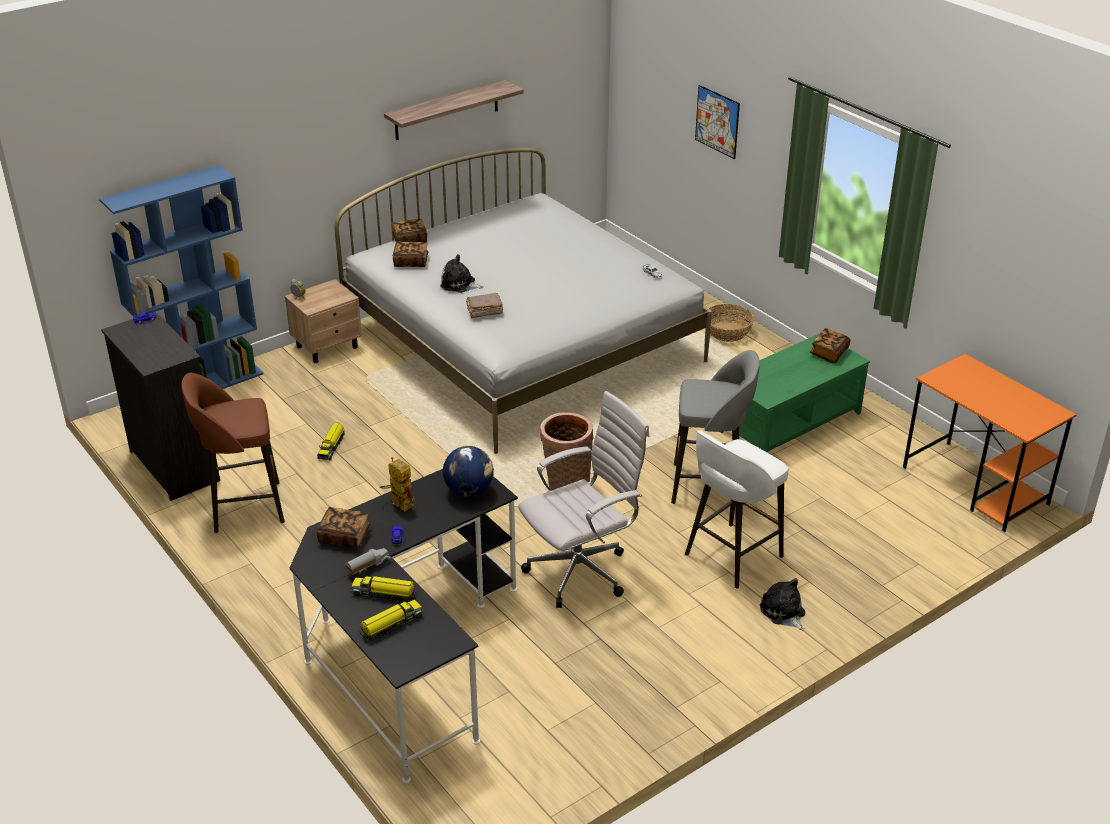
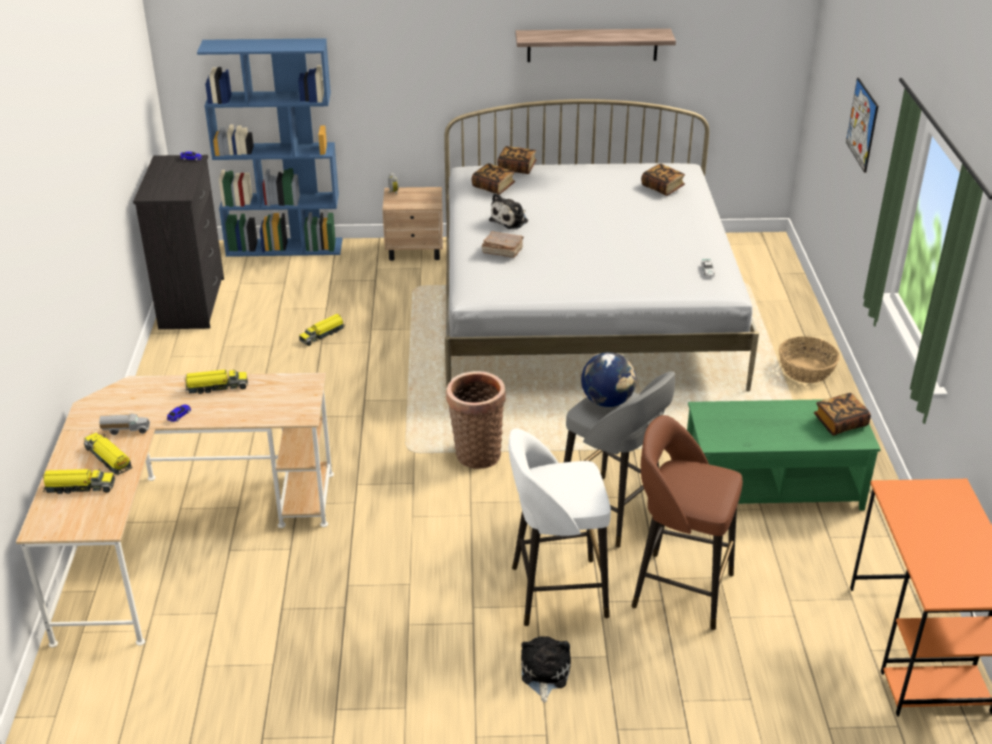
camera: 35 degrees right, 0 degrees up
(244, 507) = (202, 357): brown stool -> brown stool (679, 589)
(344, 537) = (142, 396): book -> book (662, 187)
(398, 503) = (216, 387): toy robot -> toy truck
(406, 651) = (180, 534): black desk -> beige desk
(459, 284) = (510, 220): plush toy -> plush toy turned 105 degrees counterclockwise
(469, 491) = (285, 402): globe -> globe (607, 401)
(582, 571) = (401, 537): white office chair -> none

